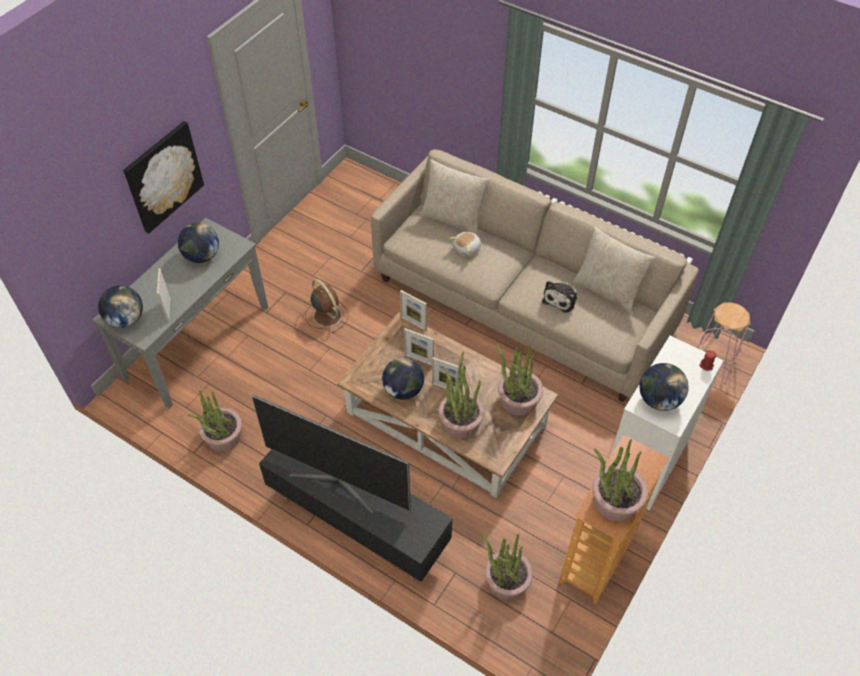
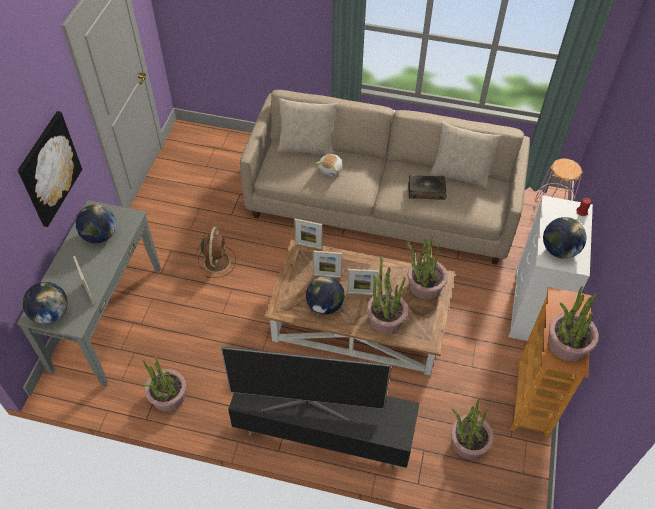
camera: 20 degrees left, 0 degrees up
(326, 315) = (217, 261): brown fan -> brown fan turned 60 degrees clockwise
(561, 298) = (426, 191): plush toy -> book

